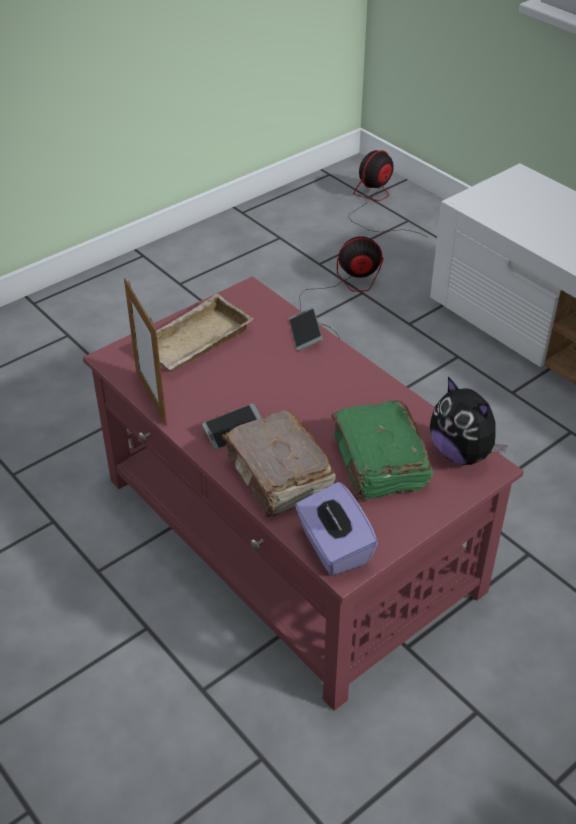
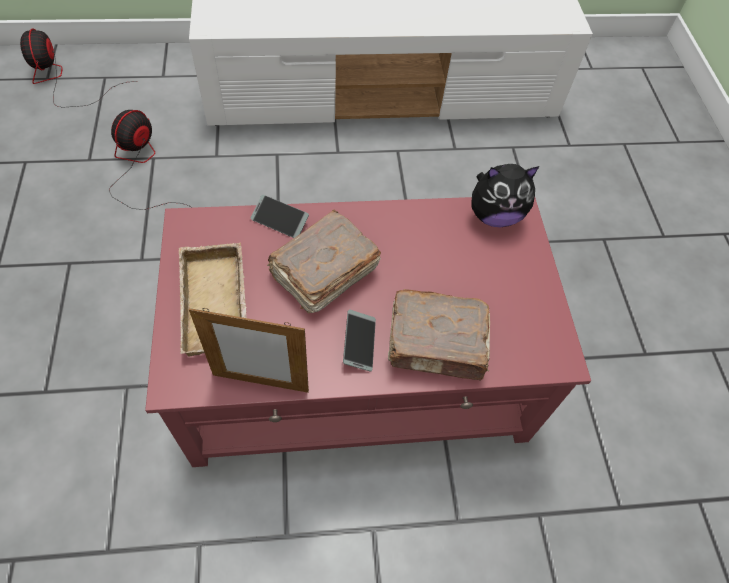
camera: 60 degrees left, 15 degrees up
(280, 380) = (322, 273): none -> brown book
(333, 547) = (538, 354): purple tissue box -> none
(379, 464) = (470, 270): green book -> none

